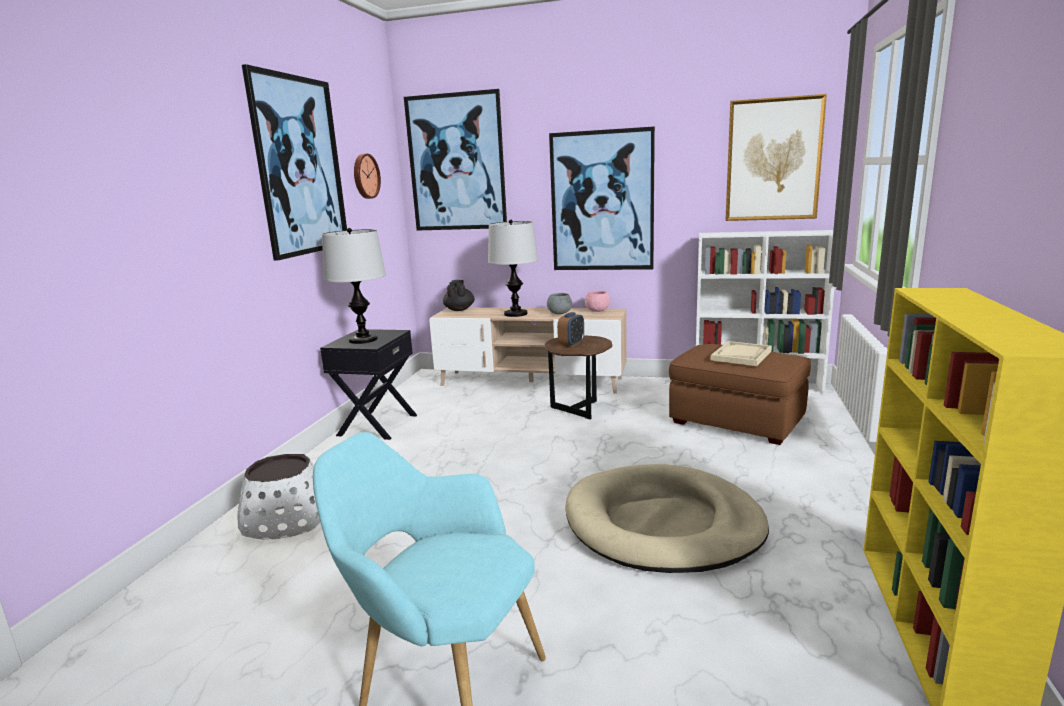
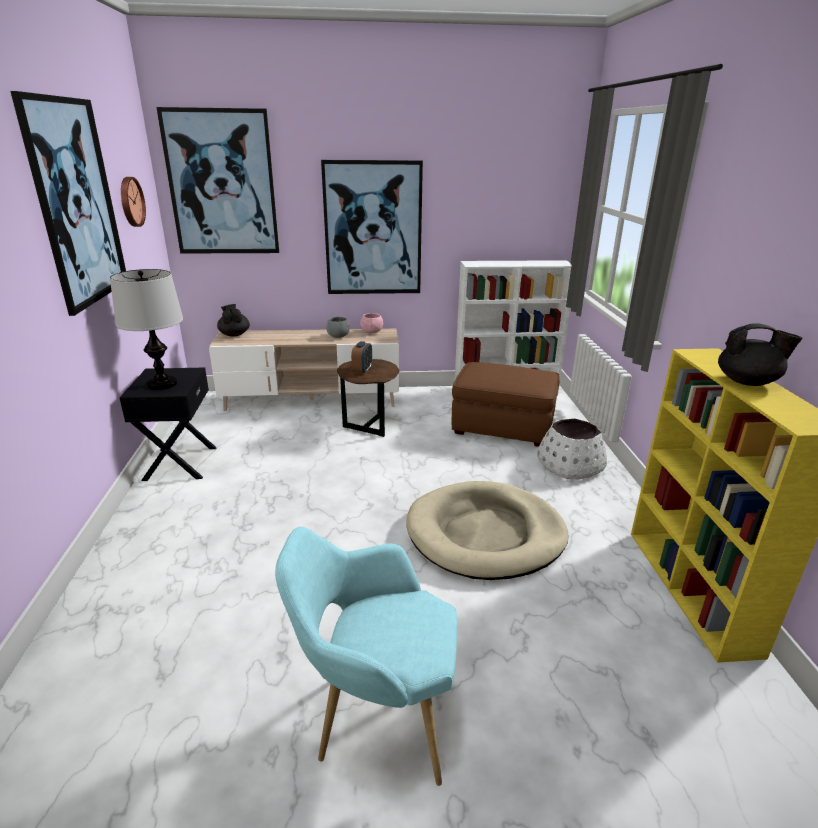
camera: 20 degrees left, 10 degrees up
(287, 521) = (141, 585): white planter -> white planter (570, 466)
(516, 314) = (296, 338): table lamp -> none
(741, 355) = (509, 375): beige tray -> none
(773, 160) = (522, 198): picture -> none
(977, 312) = (748, 382): none -> black teapot

